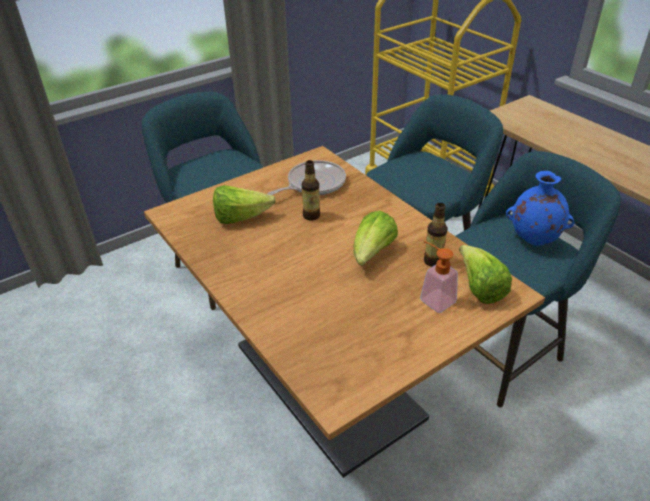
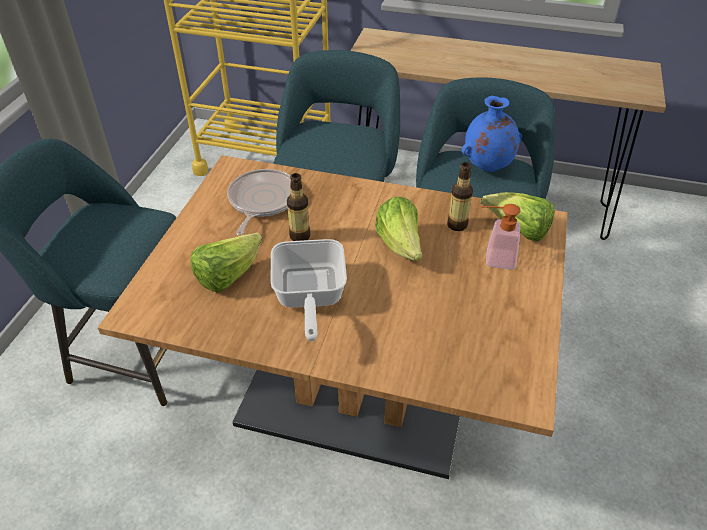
camera: 40 degrees left, 5 degrees up
(271, 255) = (308, 298): none -> frying pan

